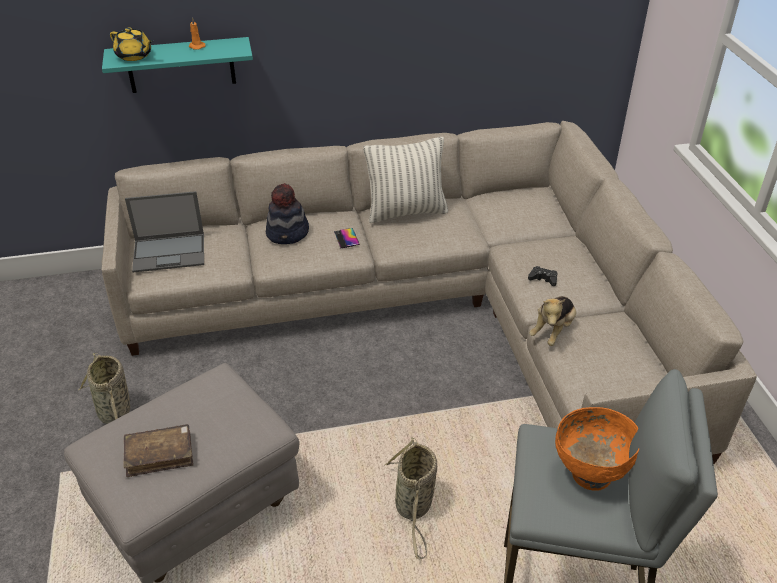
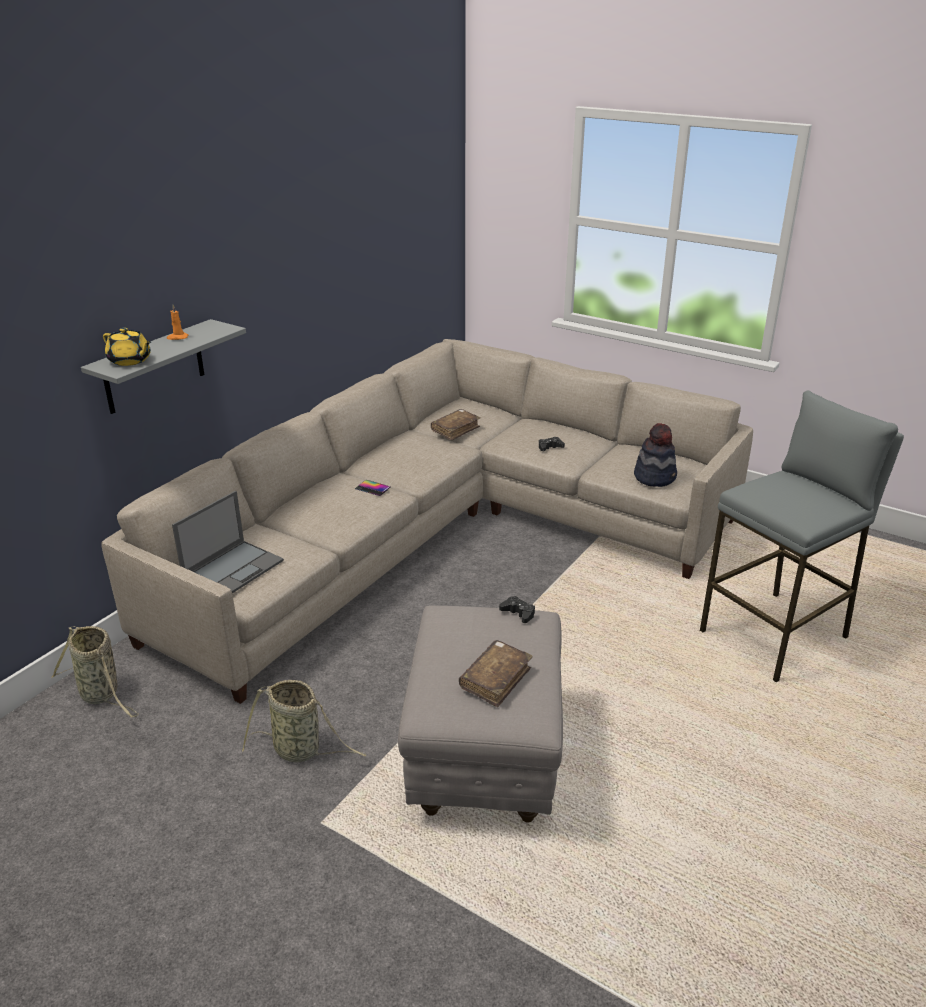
camera: 45 degrees left, 10 degrees down
(134, 56) = (130, 361): yellow teapot -> yellow teapot turned 45 degrees clockwise
(181, 65) = (154, 367): turquoise shelf -> grey shelf
(258, 414) = (518, 613): none -> black game controller
(288, 233) = (319, 507): hat -> hat (655, 477)
(406, 212) = (388, 453): pillow -> none
(414, 507) = (621, 649): basket -> basket (101, 694)
(490, 217) = (455, 430): none -> brown book
(552, 331) = (600, 472): plush toy -> none
(590, 473) = (796, 491): orange bowl -> none

